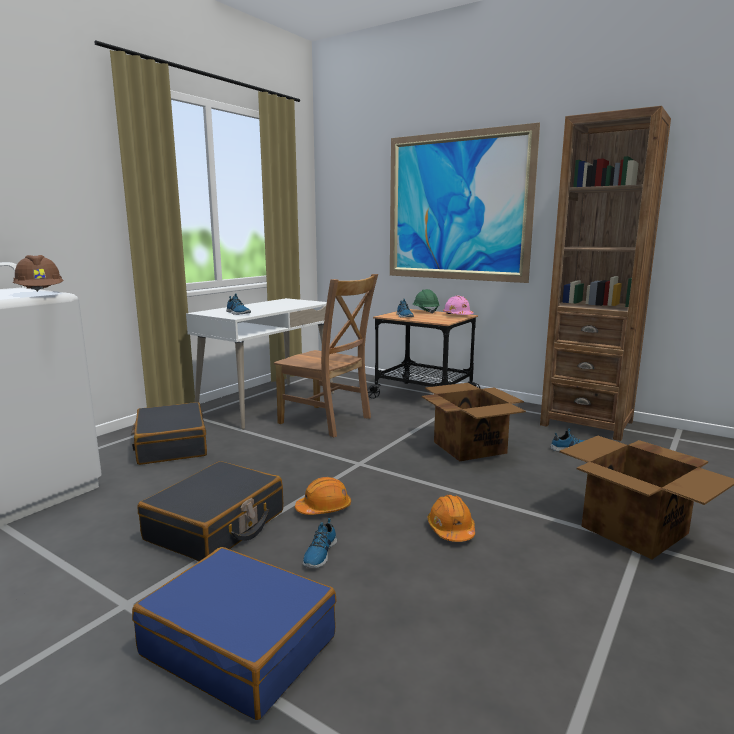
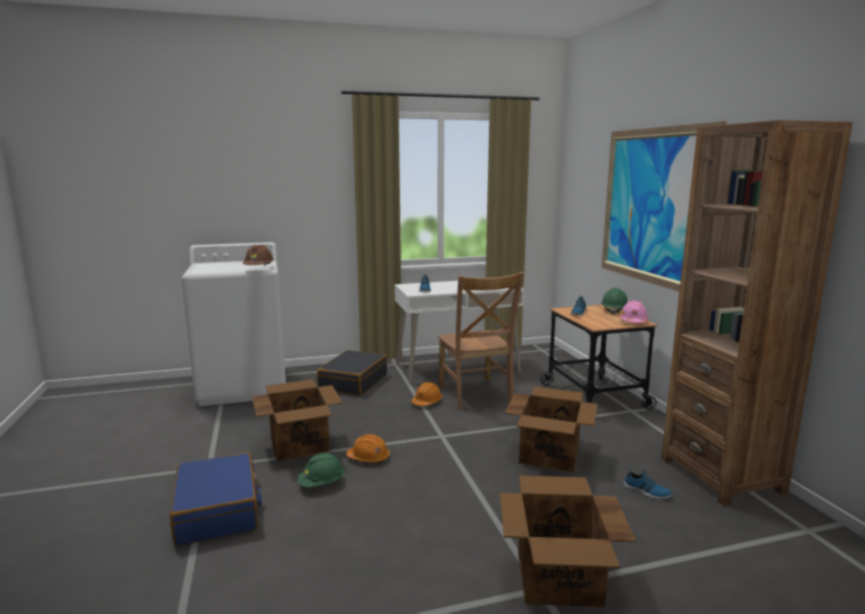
camera: 40 degrees right, 0 degrees up
(216, 526) = (300, 444): black suitcase -> cardboard box
(319, 553) = (321, 484): shoe -> green hard hat
(451, 529) = (419, 507): orange hard hat -> orange hard hat (427, 402)

